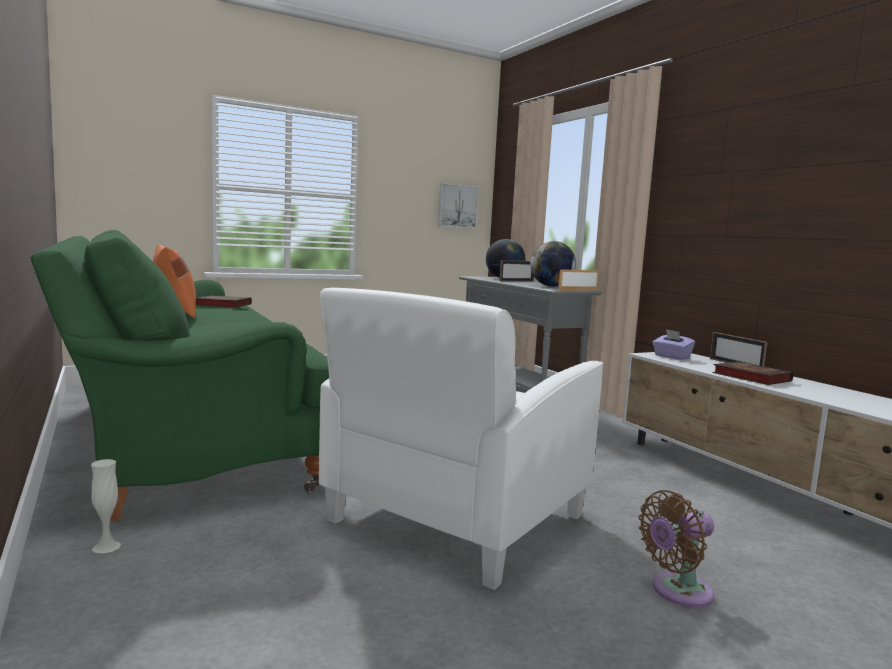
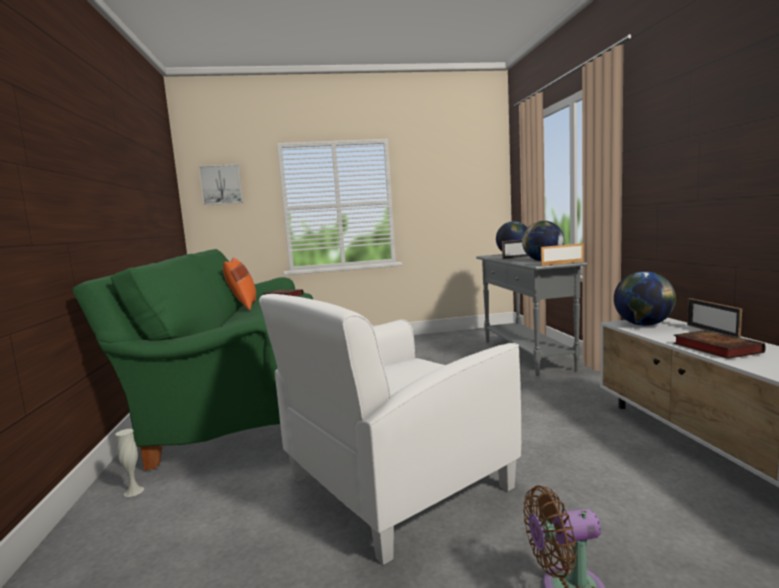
camera: 20 degrees right, 0 degrees up
(457, 206) = (478, 197): picture -> picture (221, 185)
(671, 357) = (643, 325): purple tissue box -> globe

